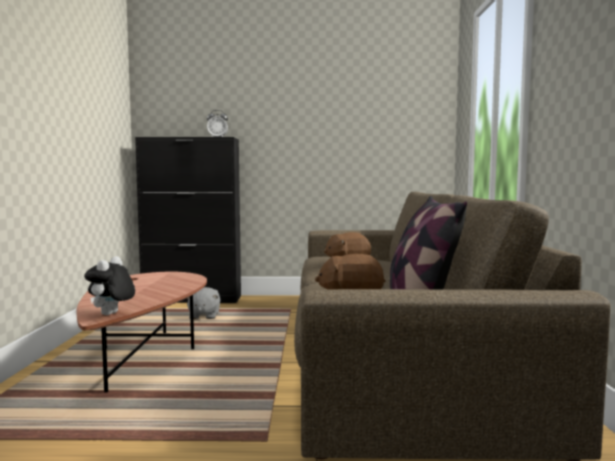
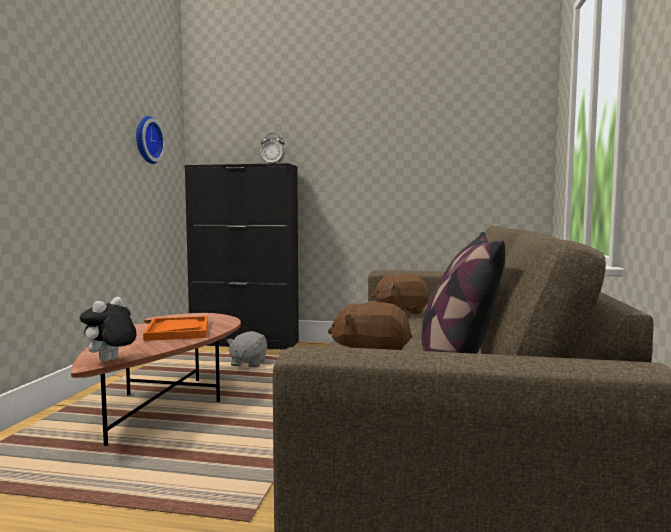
camera: 10 degrees right, 0 degrees up
(102, 113) = (146, 140): none -> wall clock
(154, 287) = (178, 331): none -> orange tray

